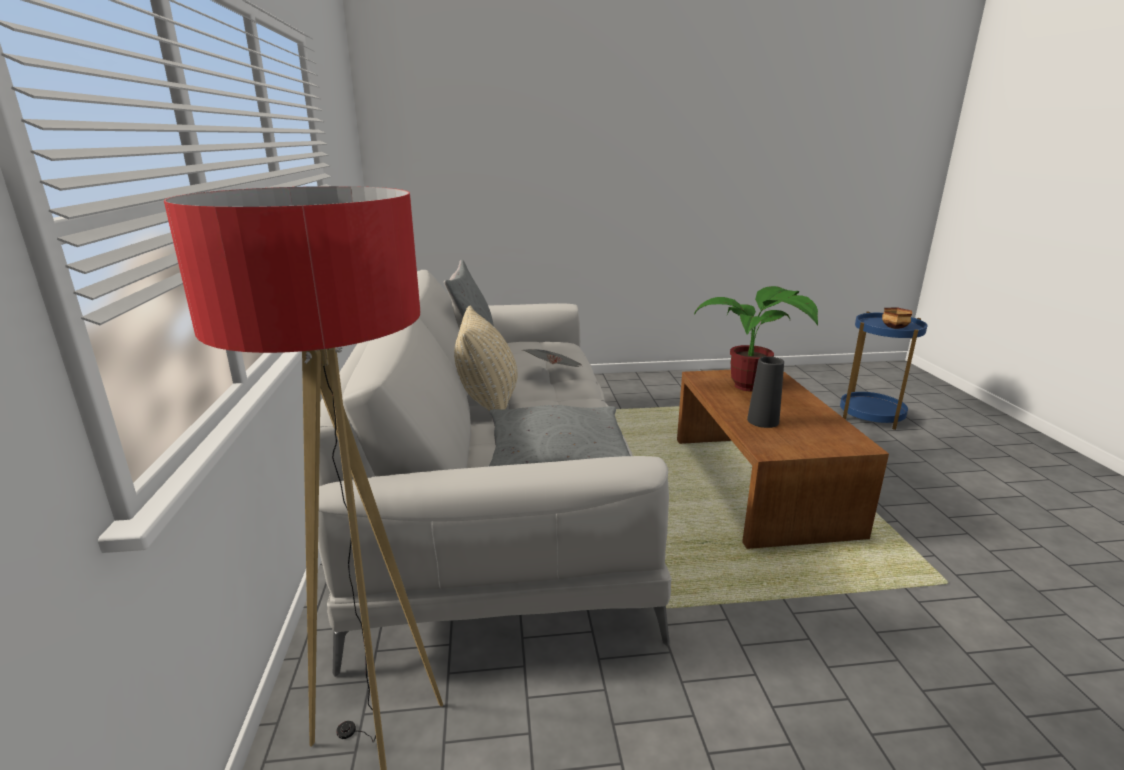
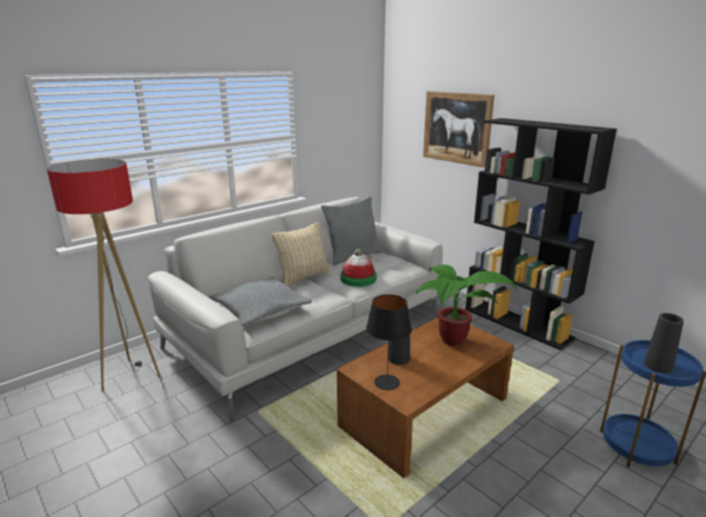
camera: 55 degrees right, 0 degrees up
(513, 148) = (456, 128): none -> picture
(555, 374) = (358, 278): newspaper -> hat
(646, 378) = (518, 323): none -> black bookcase
(812, 442) = (386, 382): none -> black table lamp
(894, 327) = (658, 365): bowl -> black vase

